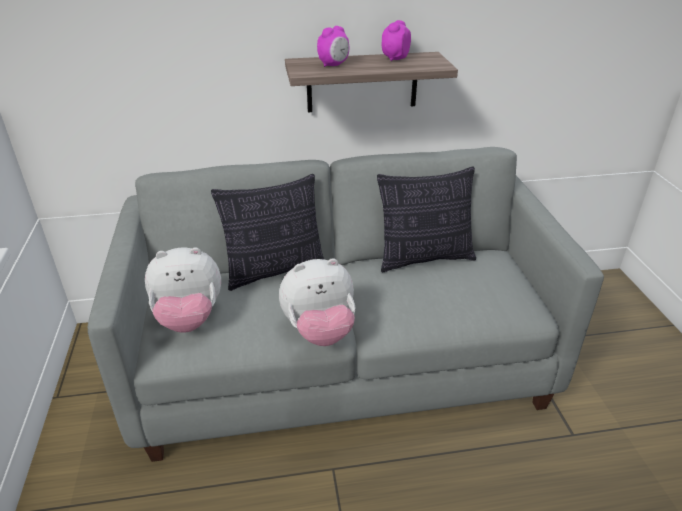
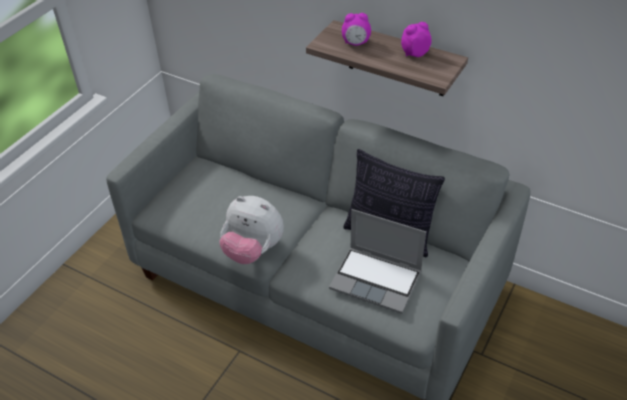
camera: 40 degrees right, 10 degrees up
(189, 319) = (187, 196): plush toy -> none
(275, 271) = (272, 188): pillow -> none
(462, 295) = (377, 280): none -> laptop

